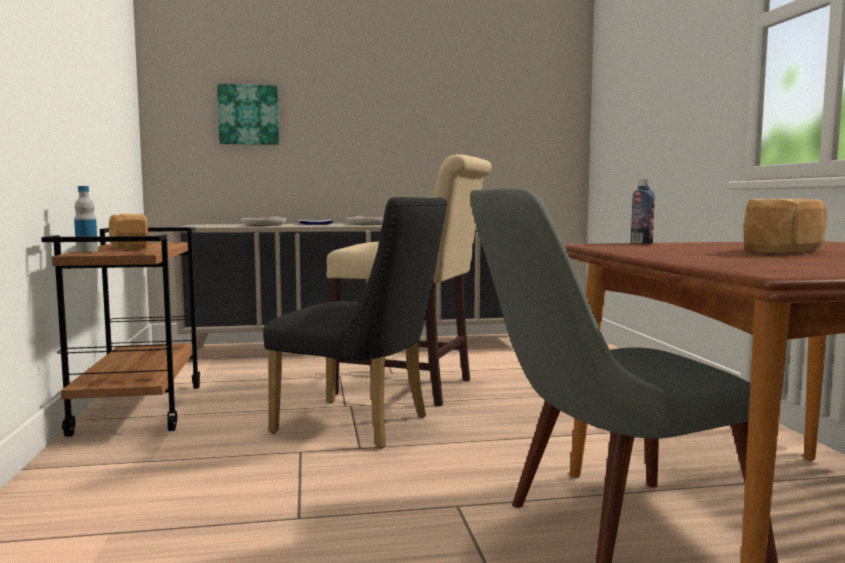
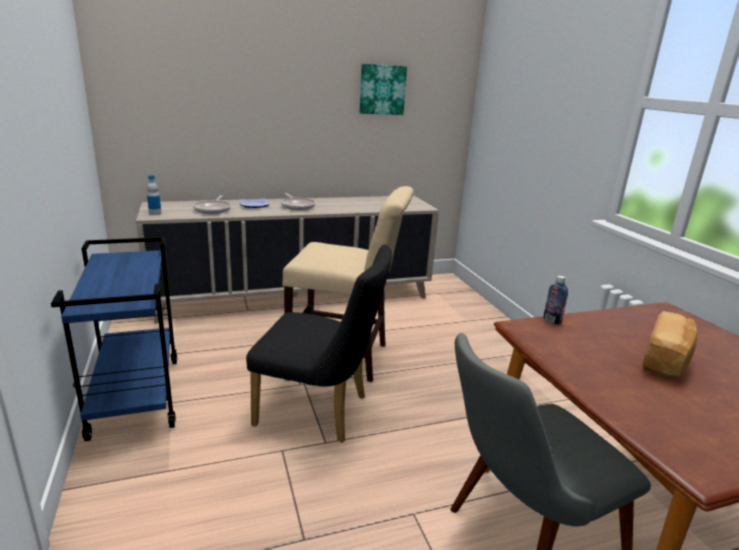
camera: 10 degrees left, 15 degrees up
(87, 251) = (86, 295): bottle -> bottle (155, 213)
(128, 247) = (117, 278): bread -> none
(139, 409) = (135, 396): brown cart -> blue cart
(248, 115) = (190, 105): picture -> picture (382, 89)

